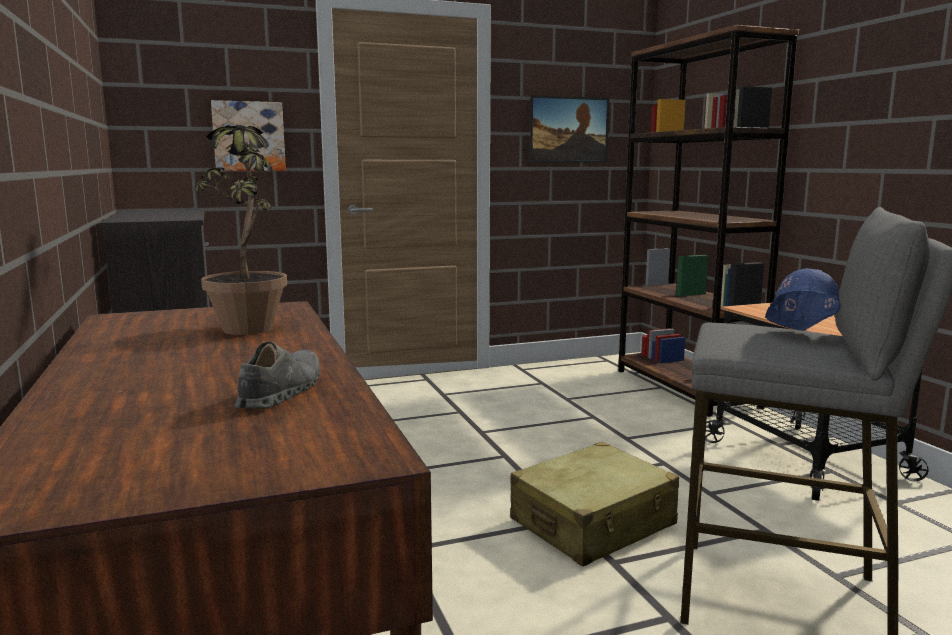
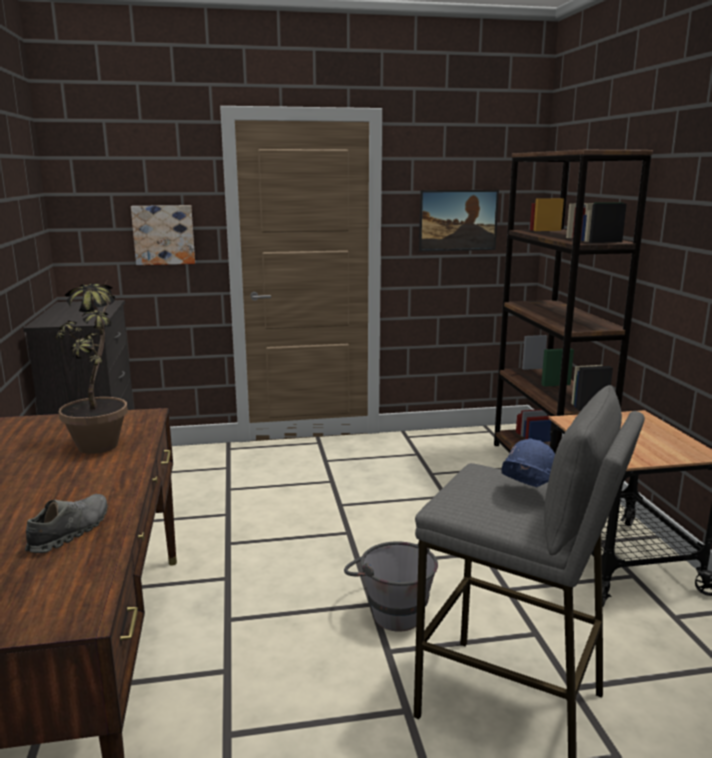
camera: 10 degrees right, 5 degrees up
(593, 523) = (390, 610): beige suitcase -> grey bucket

